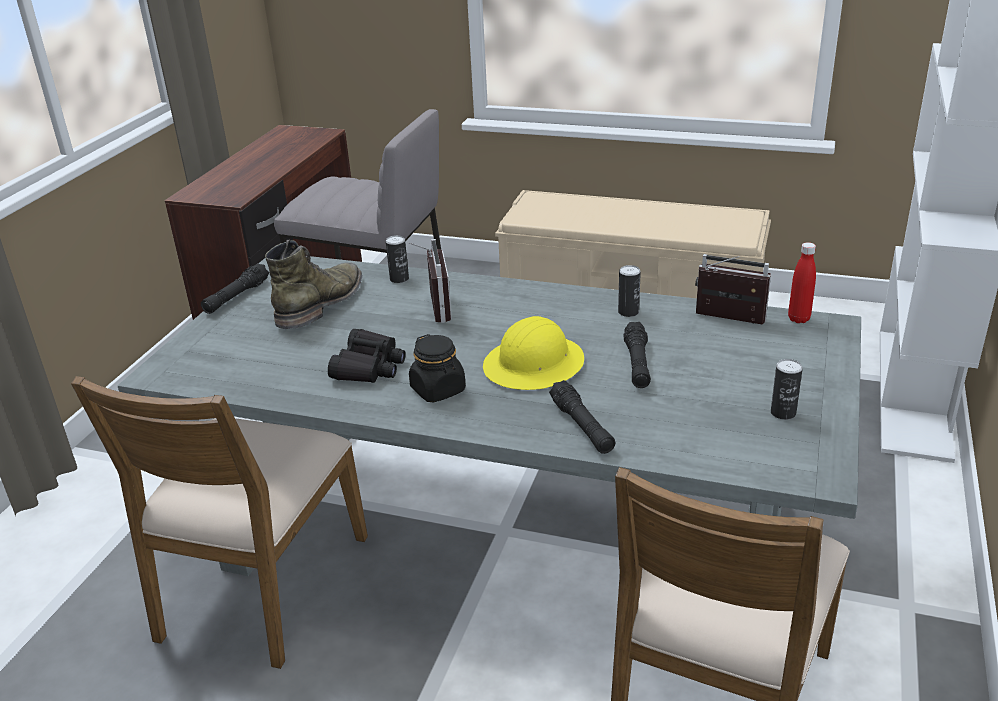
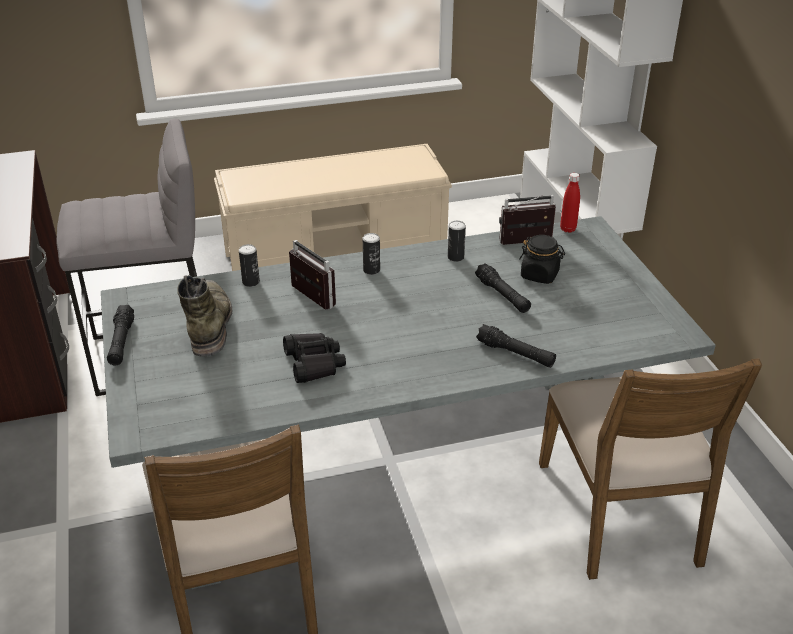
camera: 35 degrees left, 5 degrees up
(438, 390) = (388, 363): black jar -> black jar (540, 275)
(534, 365) = (435, 320): yellow hard hat -> none
(783, 413) = (623, 300): can -> can (371, 270)

